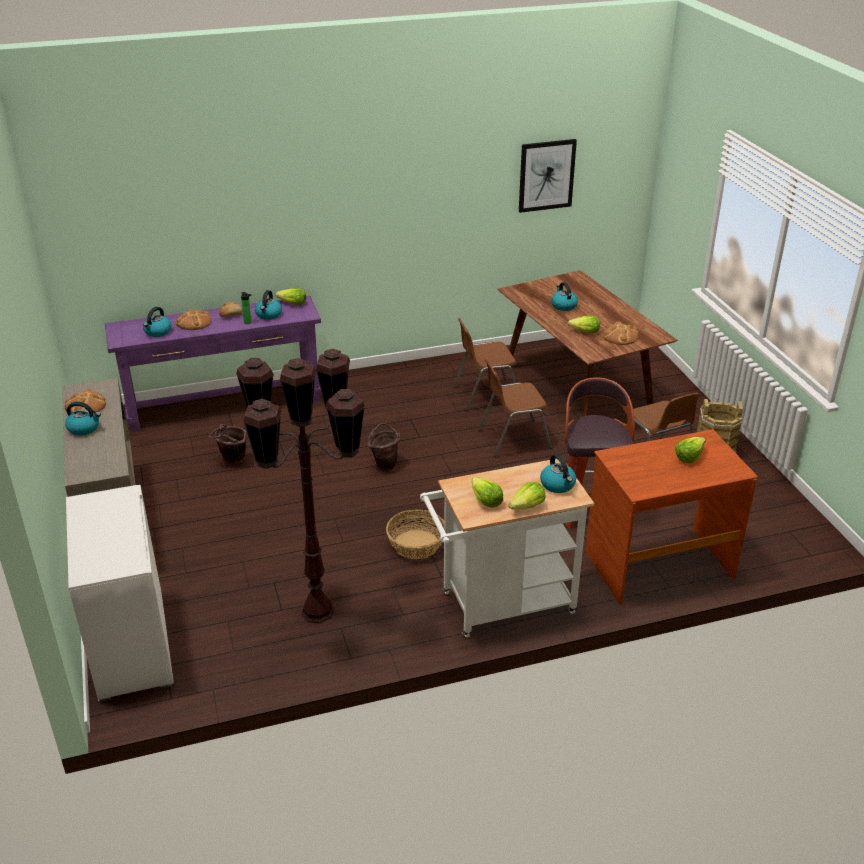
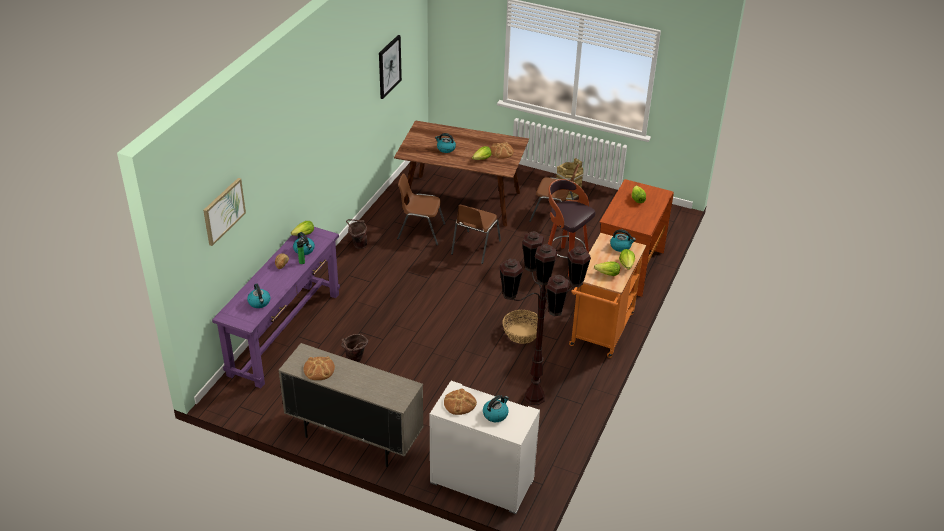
camera: 50 degrees left, 5 degrees up
(84, 428) = (346, 380): kettle -> kettle (495, 414)
(143, 201) = (223, 211): none -> picture
(193, 322) = (269, 283): bread -> bread (459, 403)
(385, 465) = (438, 305): brown bucket -> brown bucket (358, 245)
(485, 394) = (420, 231): brown chair -> brown chair turned 75 degrees clockwise
(500, 605) = (600, 333): white cart -> orange cart

